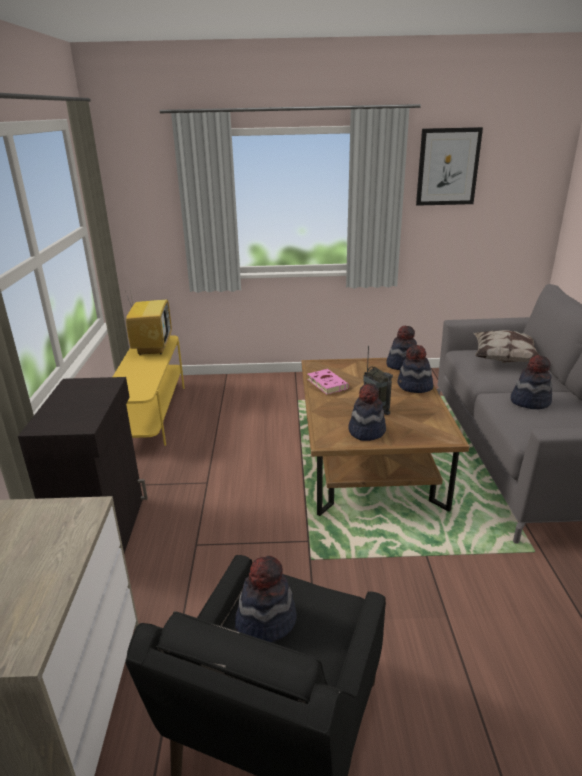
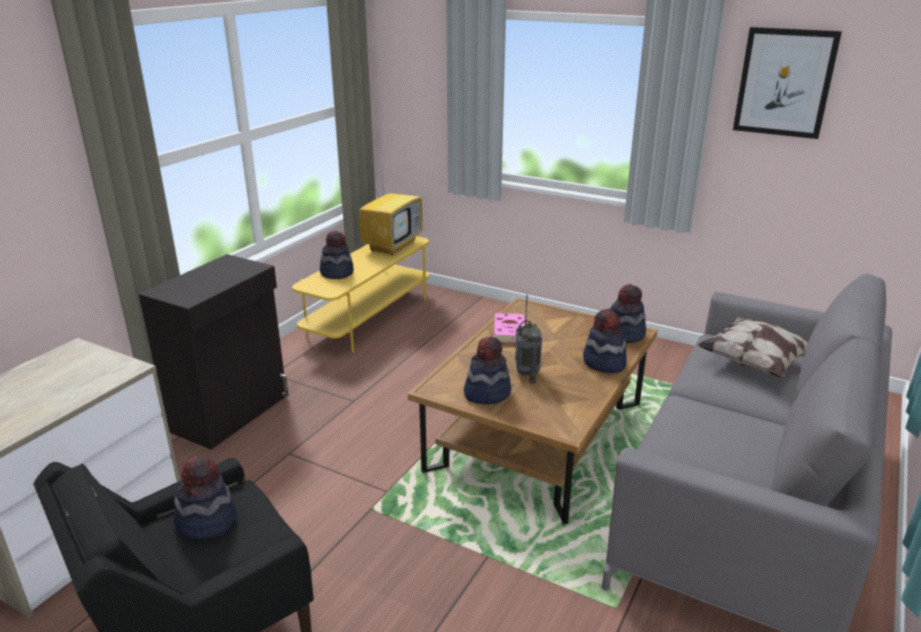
camera: 30 degrees right, 0 degrees up
(530, 401) = (712, 422): hat -> hat (337, 273)

